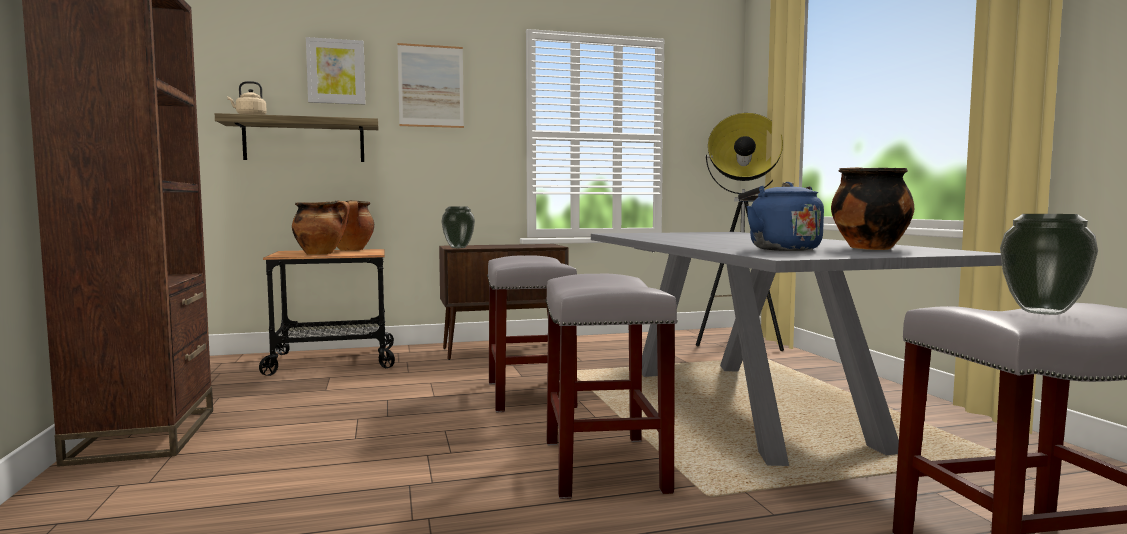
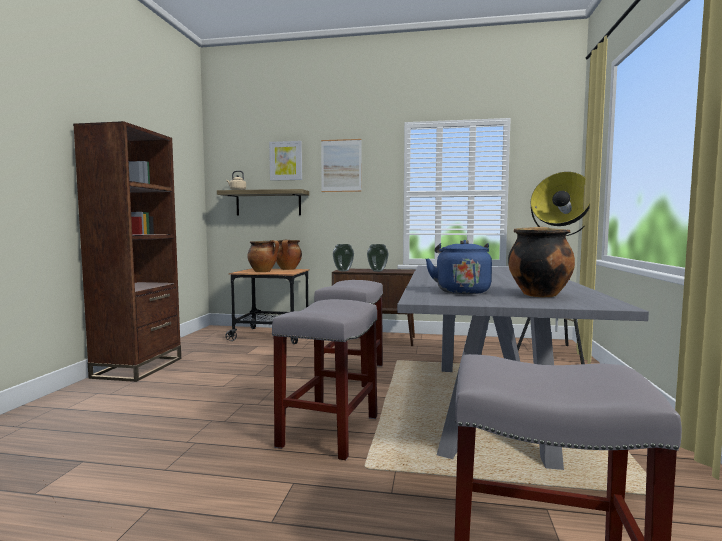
camera: 25 degrees right, 0 degrees up
(1043, 312) = (551, 372): vase -> vase (377, 271)

